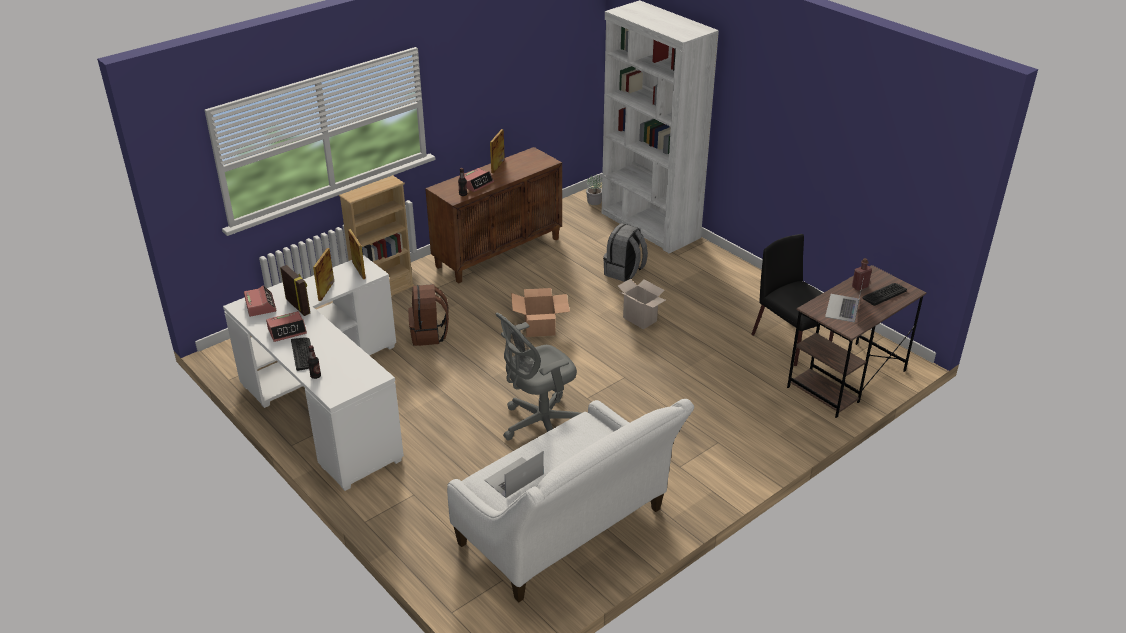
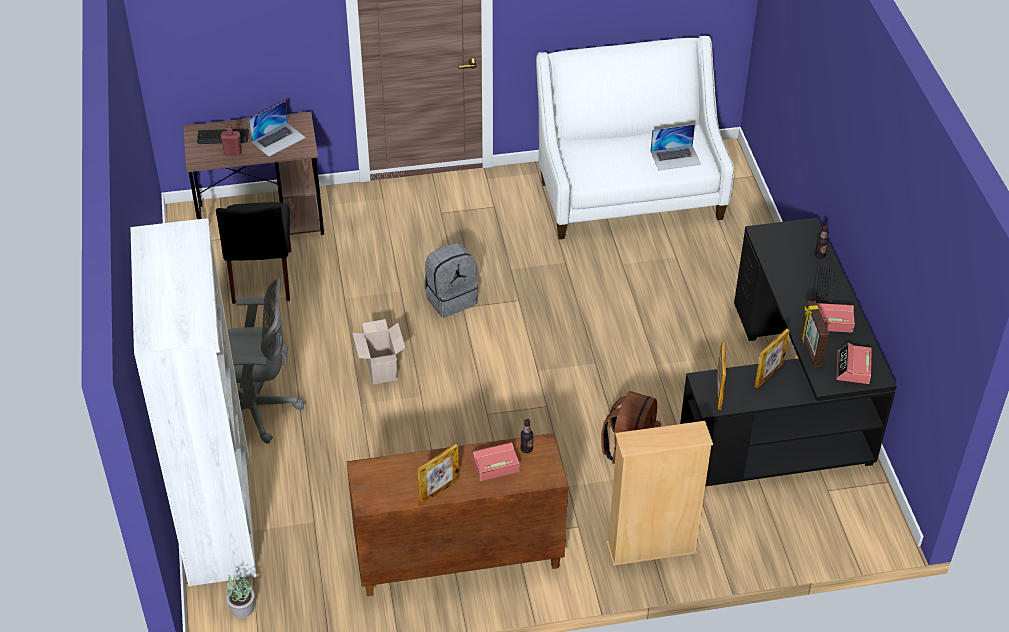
camera: 150 degrees left, 10 degrees up
(327, 402) = (785, 404): white desk -> black desk
(539, 326) = (498, 407): cardboard box -> none
(540, 425) = (584, 291): grey office chair -> grey office chair (257, 409)
(624, 272) = (332, 447): grey backpack -> grey backpack (450, 298)

